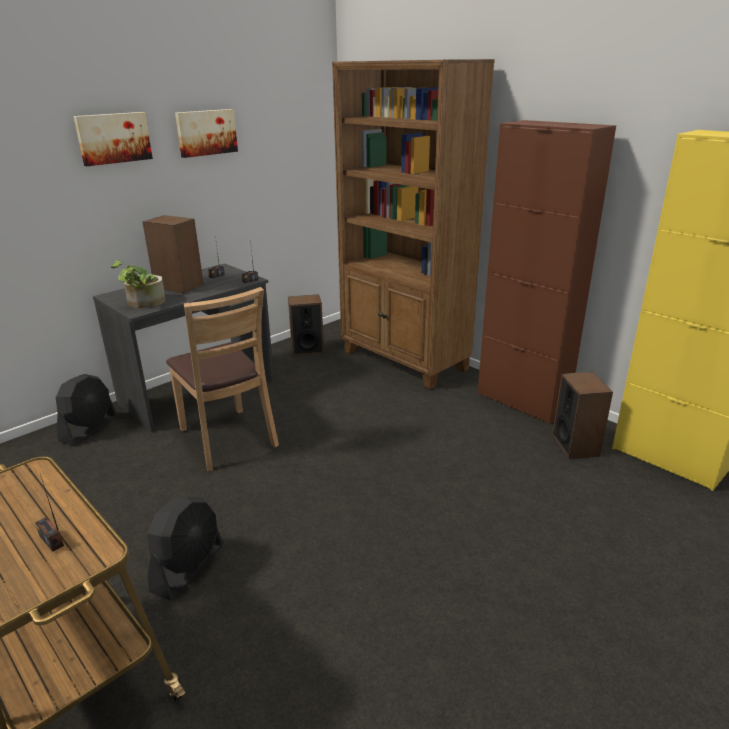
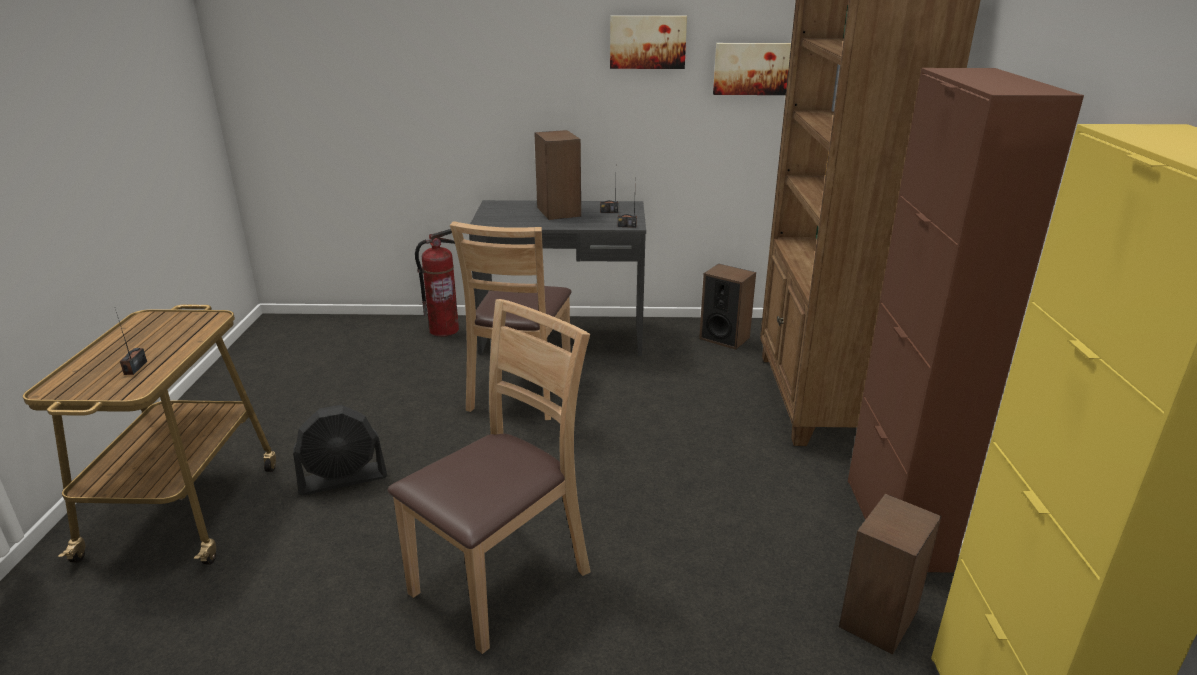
camera: 45 degrees right, 0 degrees up
(89, 429) = (444, 330): black fan -> fire extinguisher
(113, 138) = (533, 38): picture -> picture (751, 68)
(143, 303) = (501, 218): potted plant -> none
(402, 547) = (501, 580): none -> brown chair

